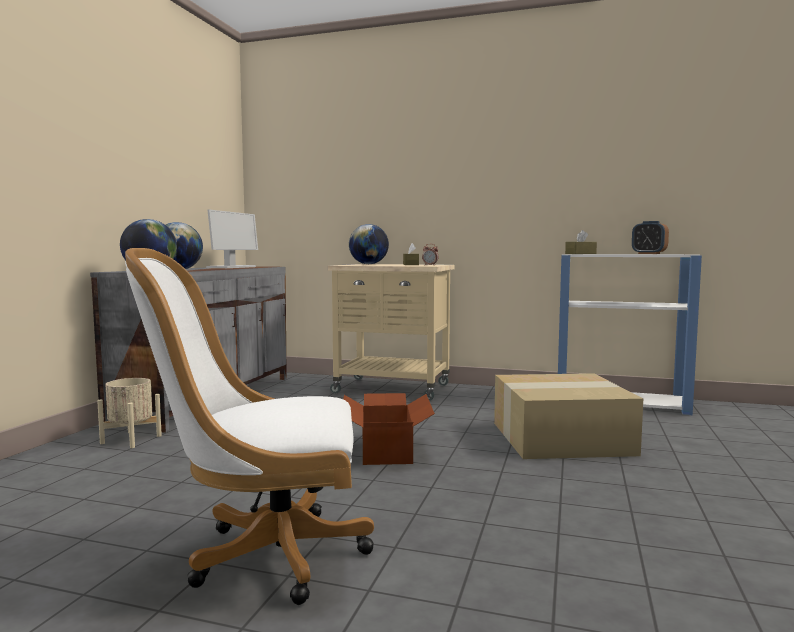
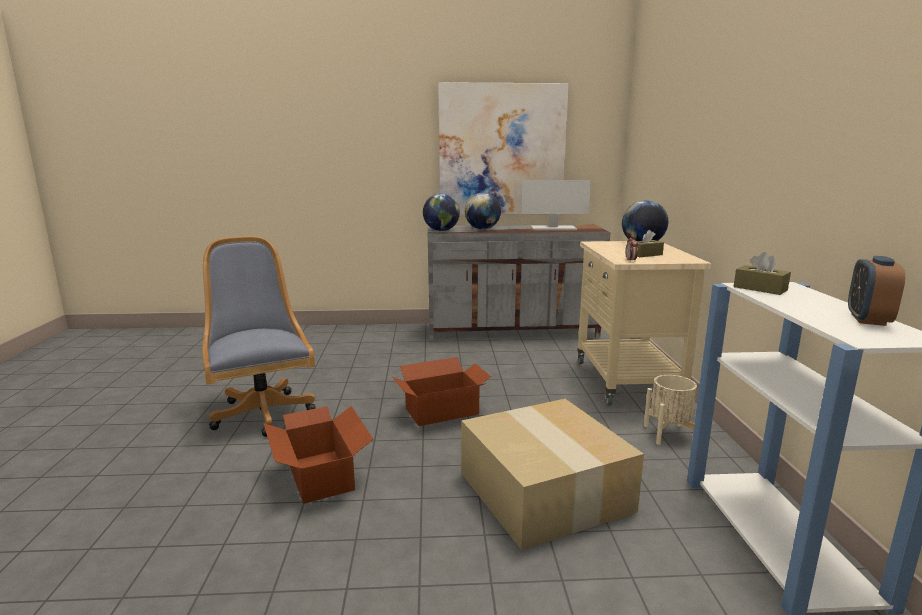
camera: 70 degrees right, 10 degrees up
(131, 439) = (410, 337): beige planter -> beige planter (669, 434)
(158, 174) = (501, 150): none -> picture
(263, 556) = (262, 410): white office chair -> blue office chair
(501, 520) = (321, 475): none -> cardboard box

